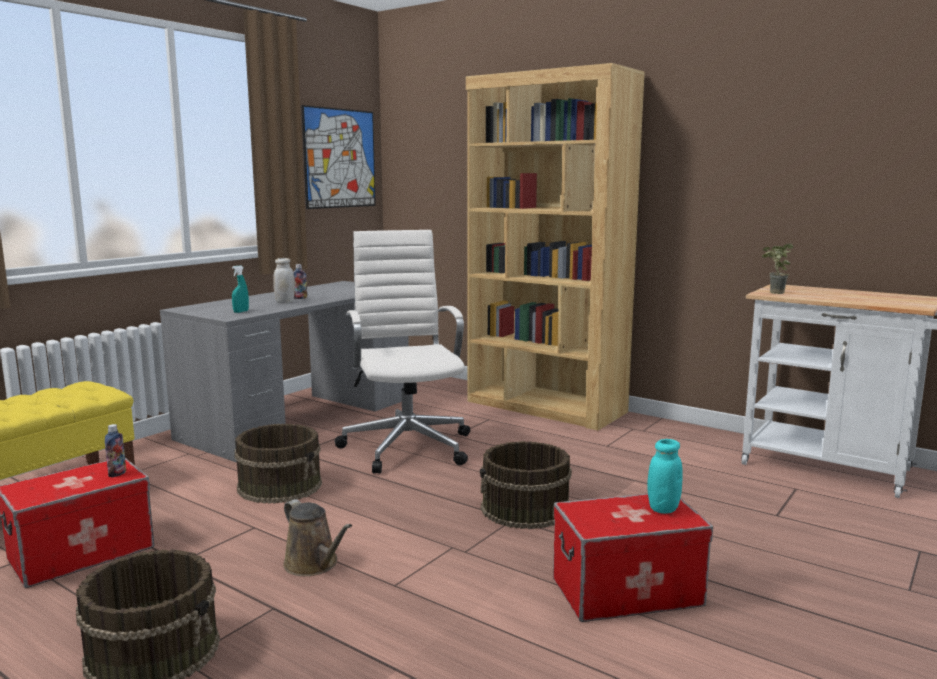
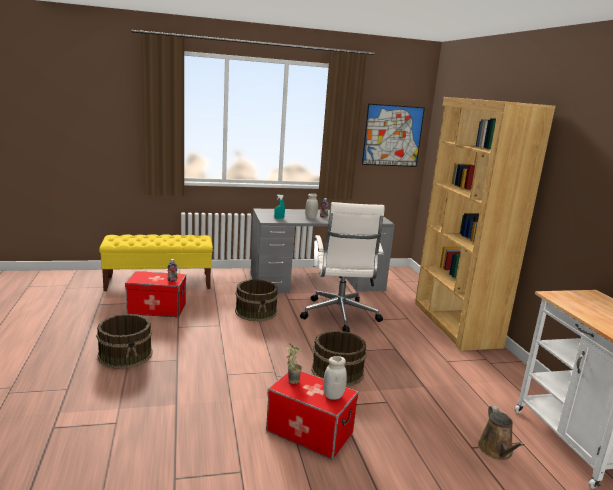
camera: 40 degrees right, 5 degrees up
(314, 564) = (214, 351): brown watering can -> brown watering can (496, 451)
(407, 446) = (339, 316): white office chair -> white office chair turned 150 degrees clockwise
(663, 508) = (333, 395): turquoise jar -> white jar
(773, 293) = (560, 296): potted plant -> potted plant (290, 380)

